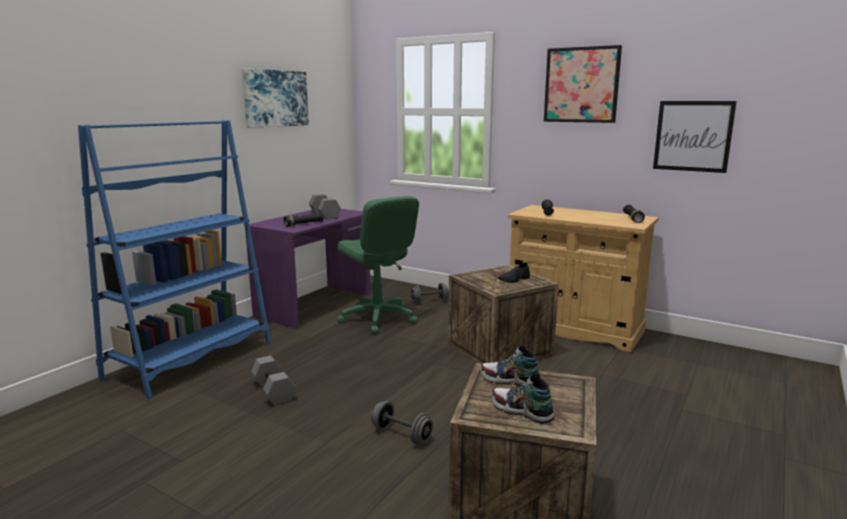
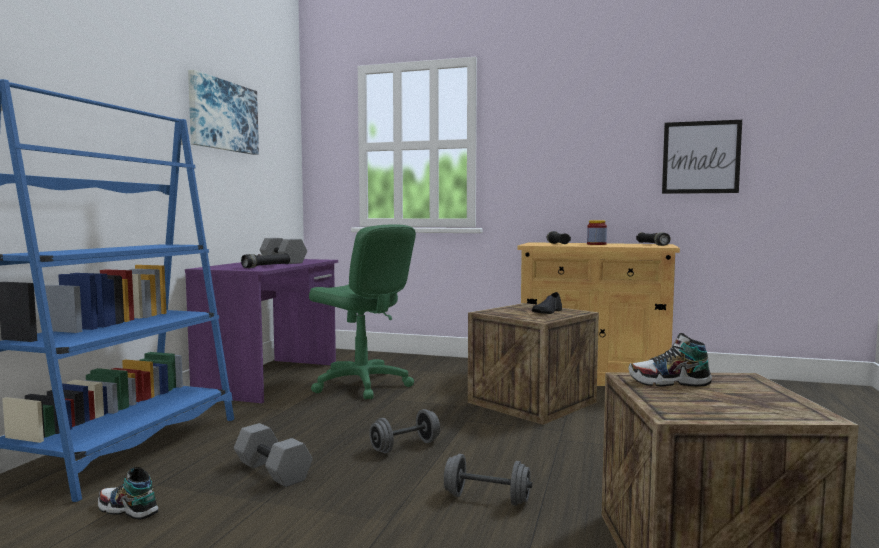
camera: 15 degrees left, 10 degrees down
(429, 301) = (412, 365): grey dumbbell -> grey dumbbell (405, 447)
(521, 411) = (726, 405): shoe -> shoe (128, 510)
(581, 85) = (578, 110): picture -> none
(581, 215) = (596, 244): none -> jar

